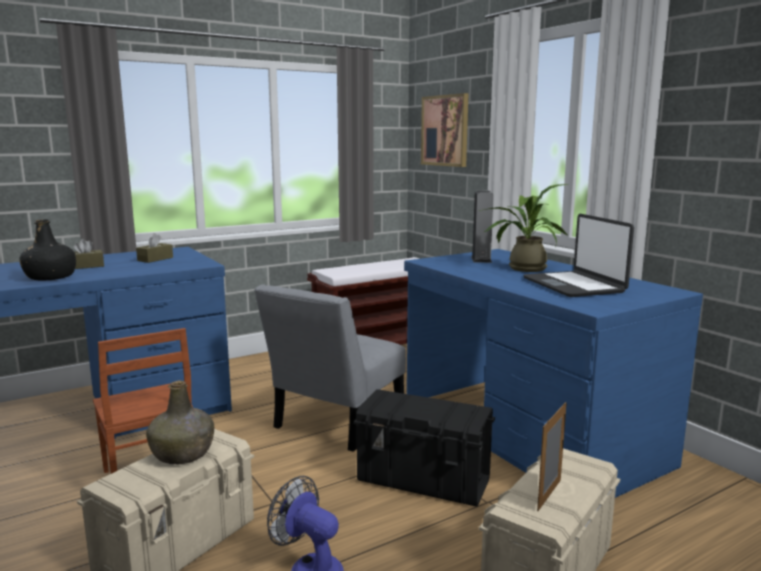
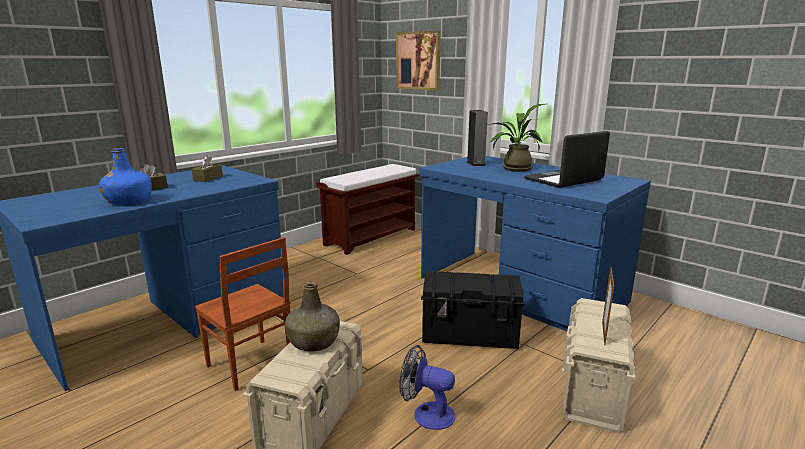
camera: 15 degrees left, 5 degrees up
(50, 277) = (129, 201): black bottle -> blue bottle
(335, 423) = (377, 301): grey chair -> none
(574, 285) = (564, 180): laptop -> laptop turned 90 degrees clockwise

